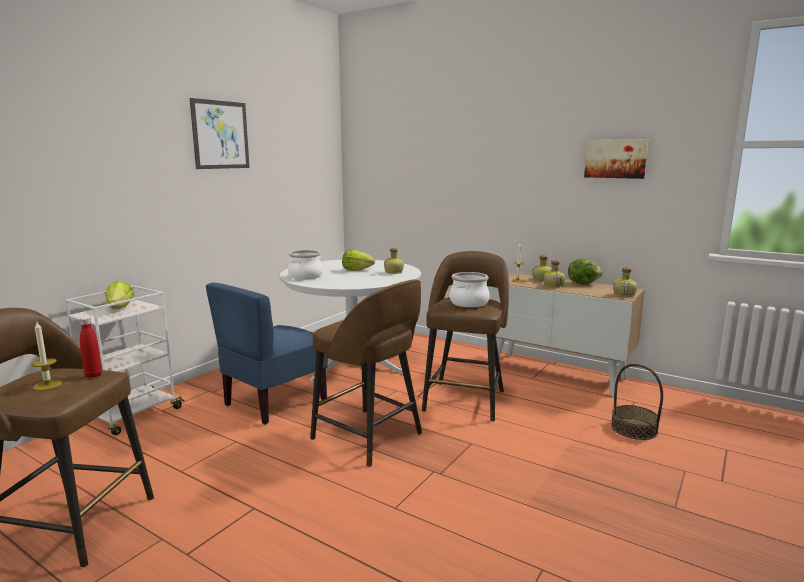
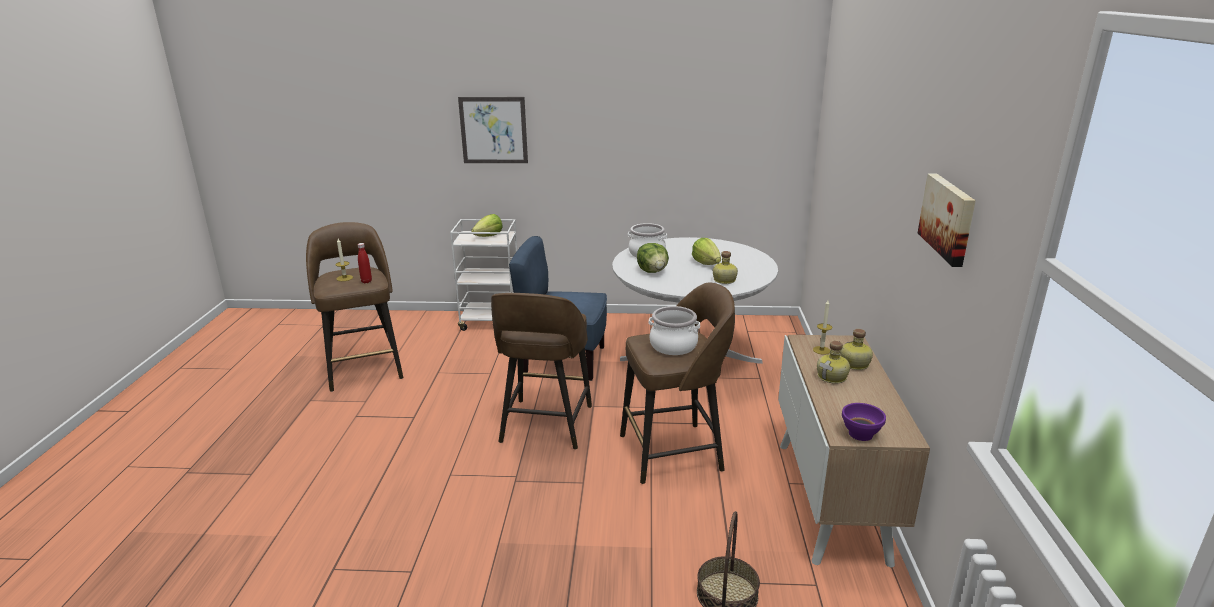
camera: 60 degrees right, 10 degrees up
(220, 135) = (622, 87): picture -> picture (493, 130)
(582, 283) = (880, 395): lettuce -> lettuce (653, 271)
(624, 294) = (861, 434): bottle -> purple bowl

